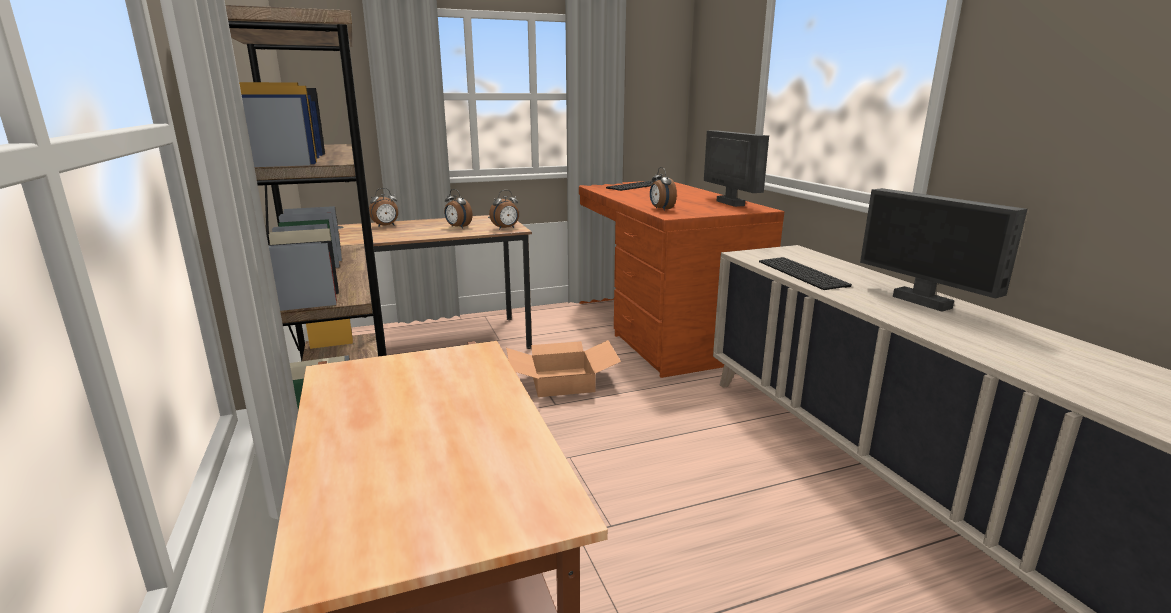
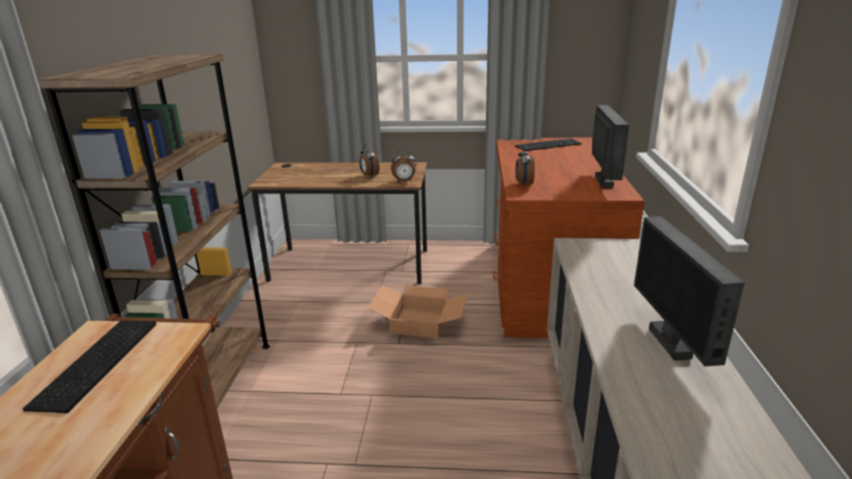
camera: 25 degrees right, 5 degrees up
(386, 226) = (320, 168): alarm clock -> none
(804, 273) = (598, 280): keyboard -> keyboard (99, 363)

